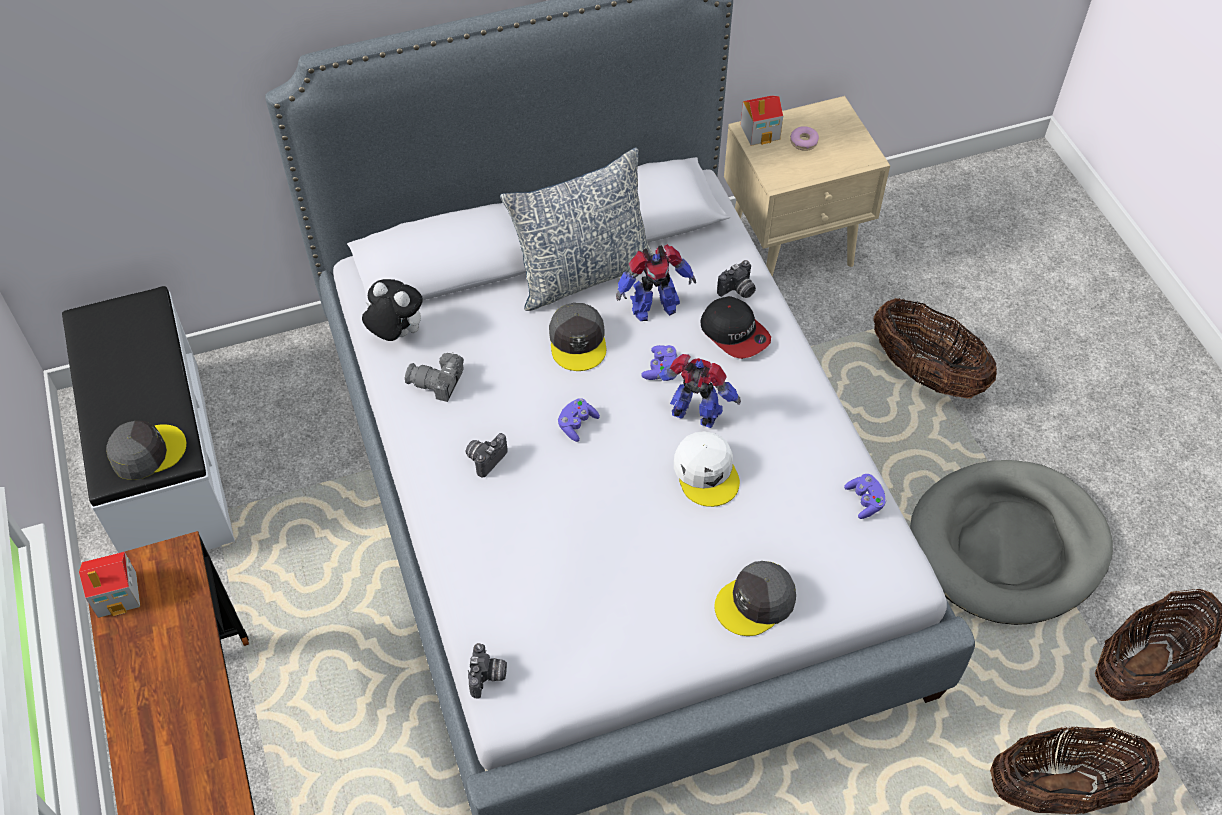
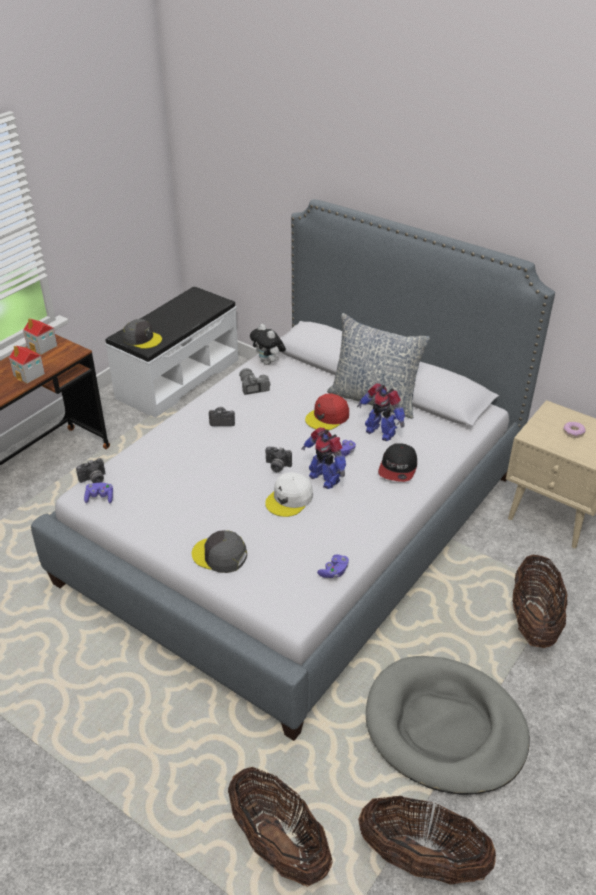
camera: 55 degrees right, 15 degrees down
(396, 334) = (268, 362): plush toy -> plush toy turned 150 degrees clockwise
(577, 424) = (273, 440): purple game controller -> purple game controller (100, 498)
(578, 341) = (327, 417): grey cap -> red cap
(695, 415) = (324, 478): toy robot -> toy robot turned 150 degrees clockwise
(737, 291) = (429, 456): camera -> camera (277, 466)
(760, 132) = (557, 413): toy house -> toy house (29, 375)

